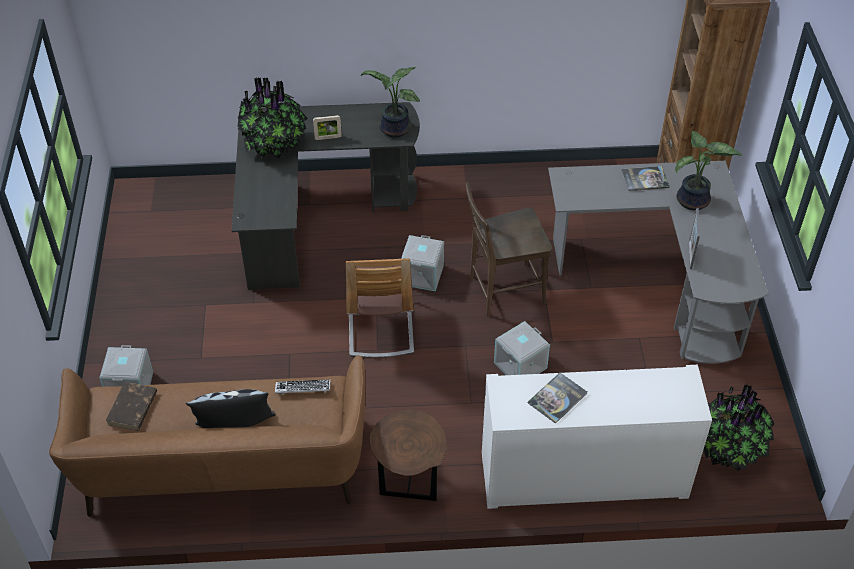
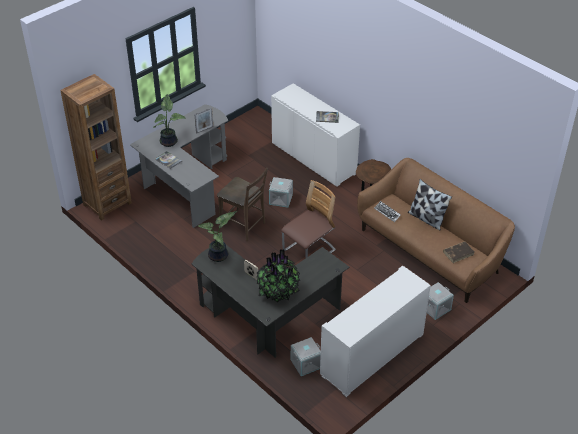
camera: 130 degrees left, 5 degrees down
(150, 271) = (372, 354): none -> white cabinet
(423, 275) = (263, 256): grey storage box -> grey storage box (306, 363)
(728, 451) = (260, 131): potted plant -> none

